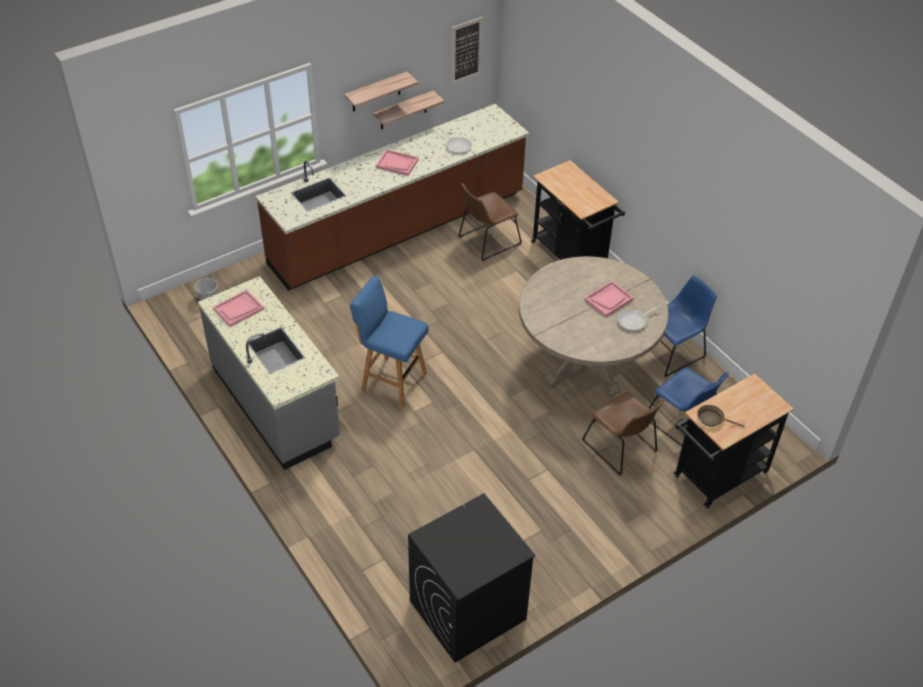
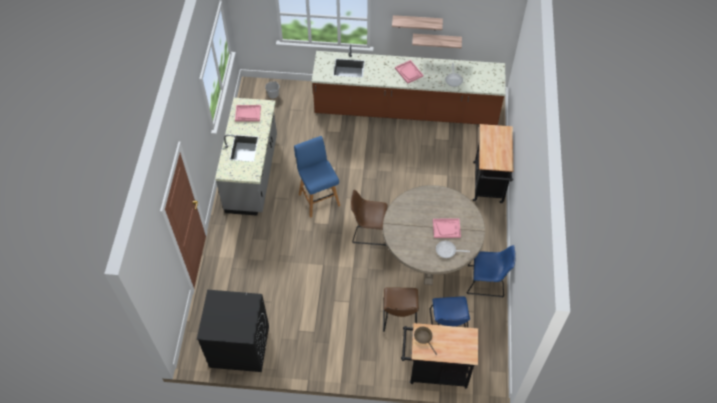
camera: 40 degrees right, 10 degrees up
(466, 51) = (492, 22): picture -> none
(487, 241) = (448, 146): brown chair -> brown chair (369, 230)

